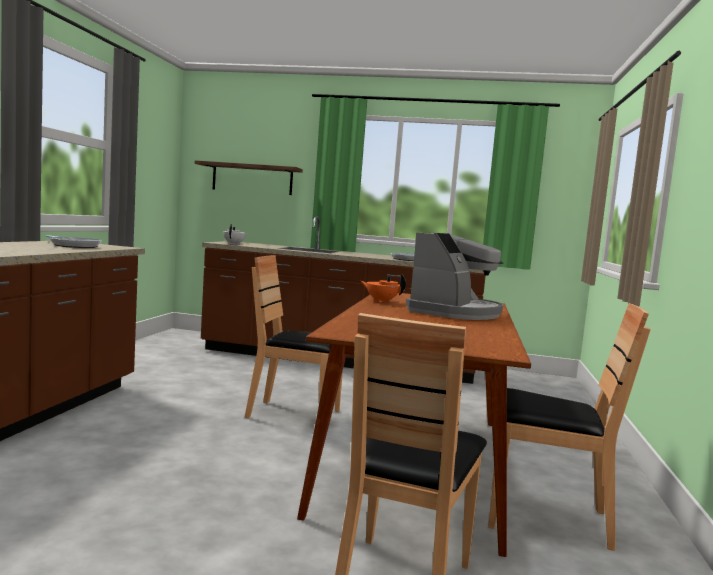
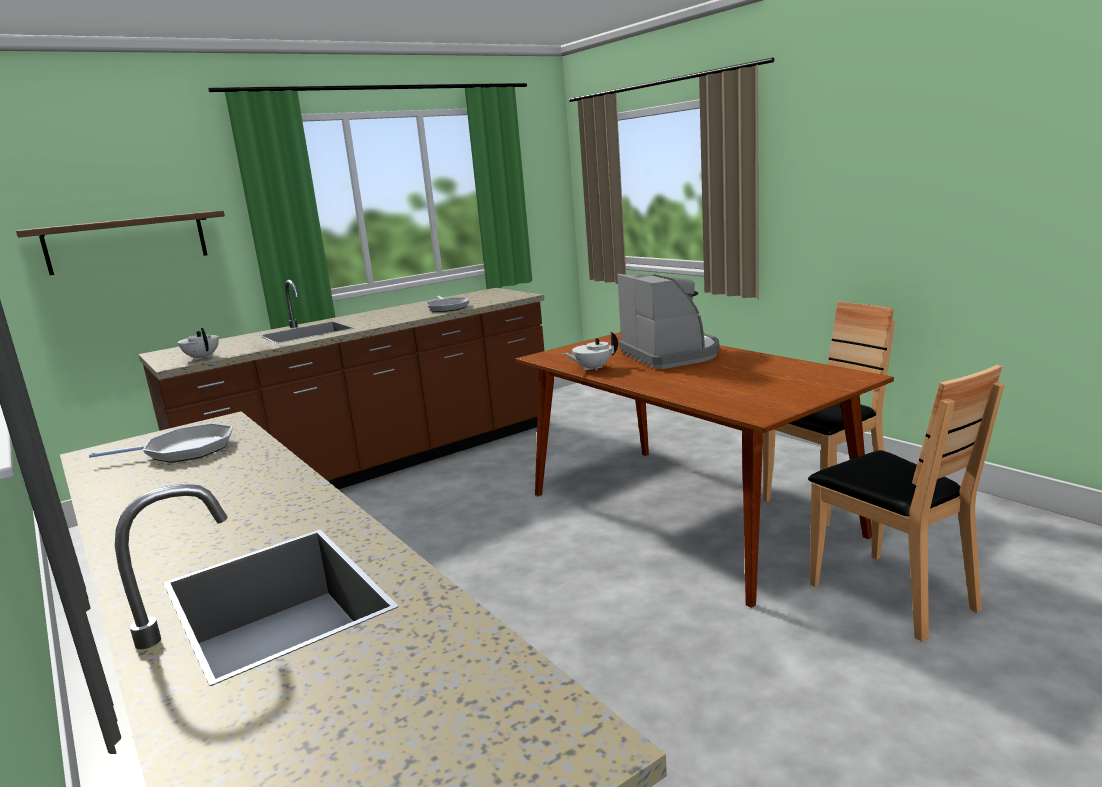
camera: 45 degrees left, 10 degrees up
(294, 415) = (511, 539): brown chair -> none
(381, 301) = (592, 368): orange teapot -> white teapot

